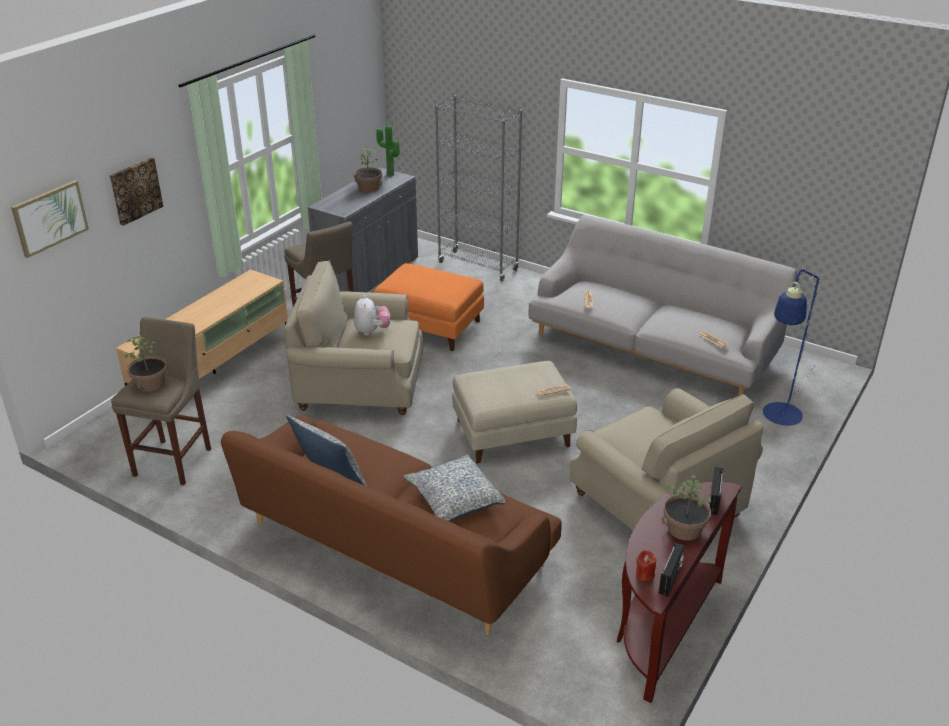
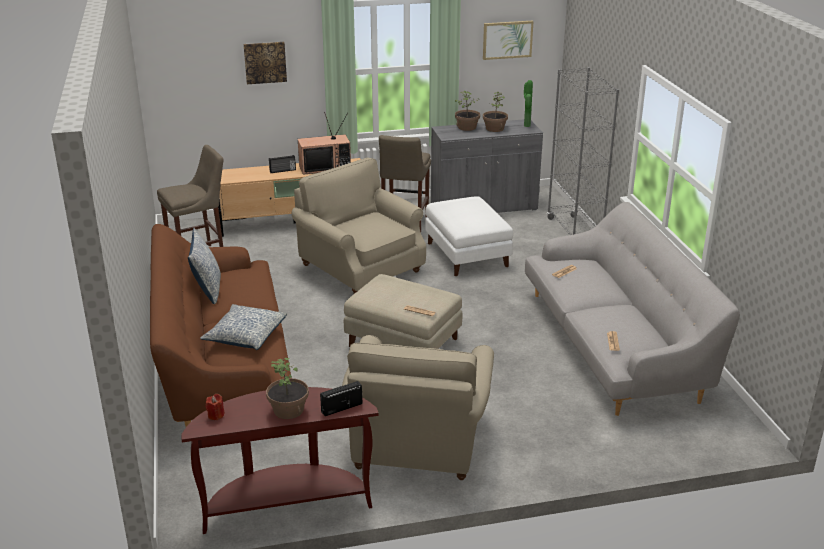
camera: 45 degrees right, 5 degrees down
(50, 218) = (187, 59): picture -> picture (507, 39)
(151, 384) = (184, 189): potted plant -> potted plant (467, 127)
(234, 293) = (325, 167): none -> television
(372, 331) = (370, 223): plush toy -> none
(430, 327) = (468, 255): orange ottoman -> white ottoman
(671, 579) = (223, 427): radio -> radio (282, 171)
(779, 419) = (626, 445): blue floor lamp -> none

